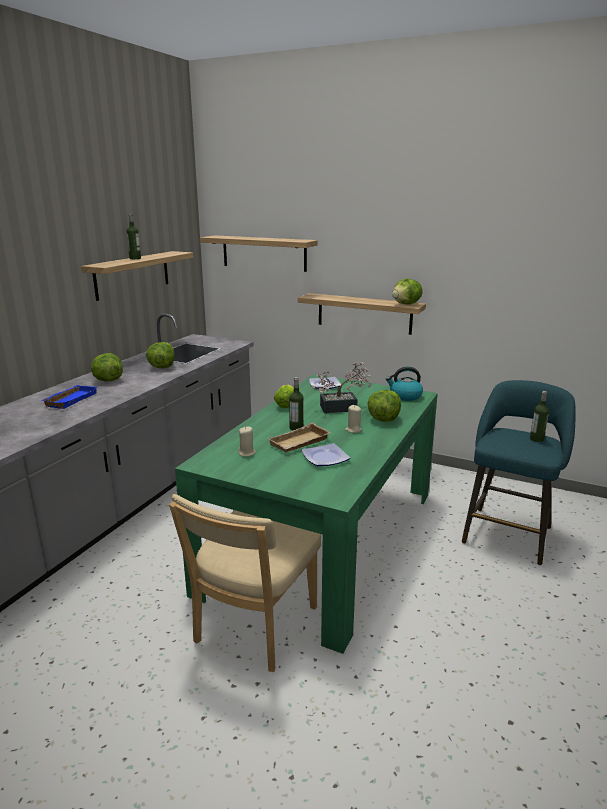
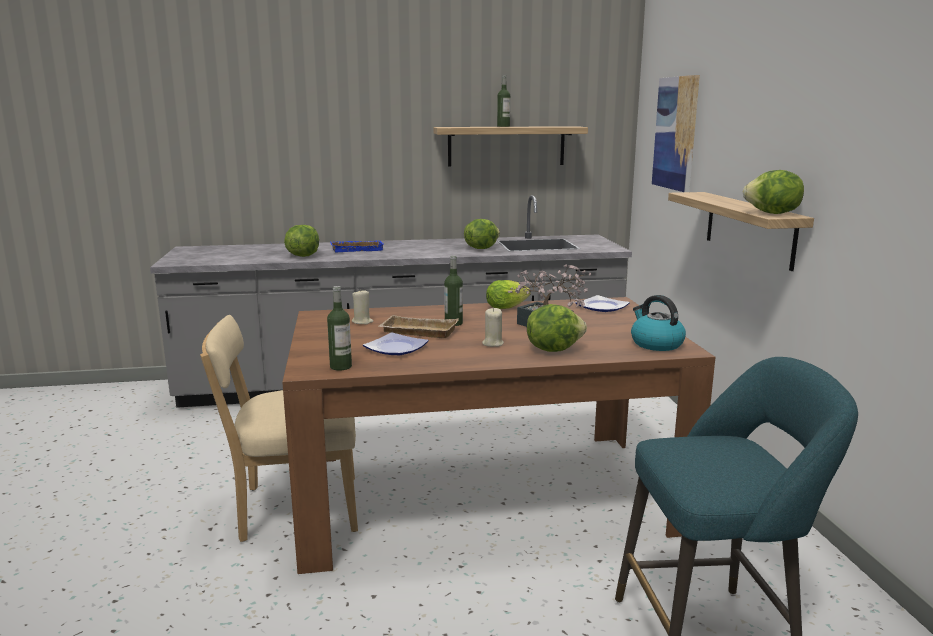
camera: 55 degrees right, 5 degrees down
(108, 380) = (416, 246): lettuce -> lettuce (303, 256)
(264, 253) = (676, 133): shelf -> picture
(324, 539) = (485, 494): green dining table -> brown dining table
(536, 439) = (752, 470): bottle -> bottle (341, 366)

